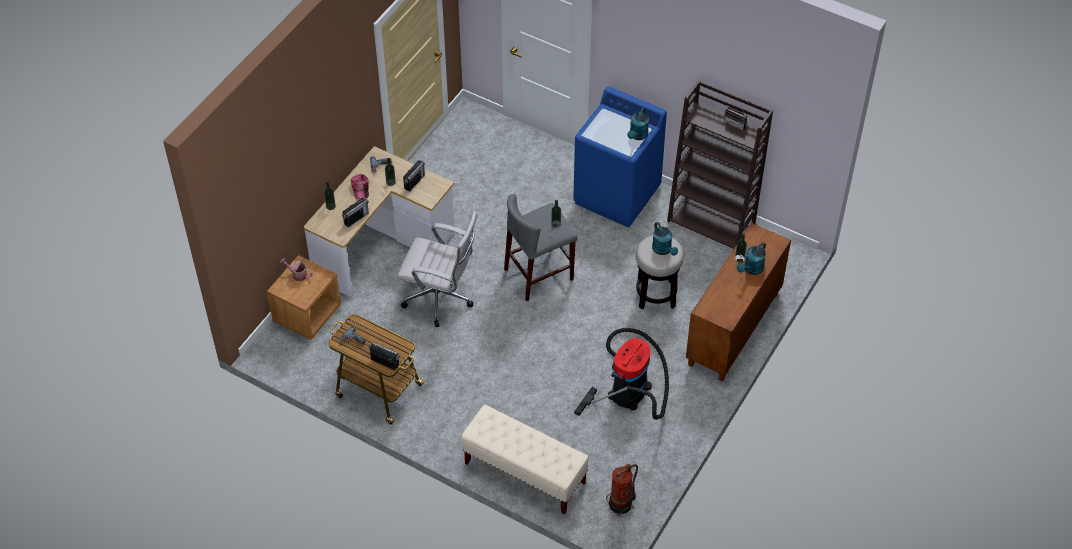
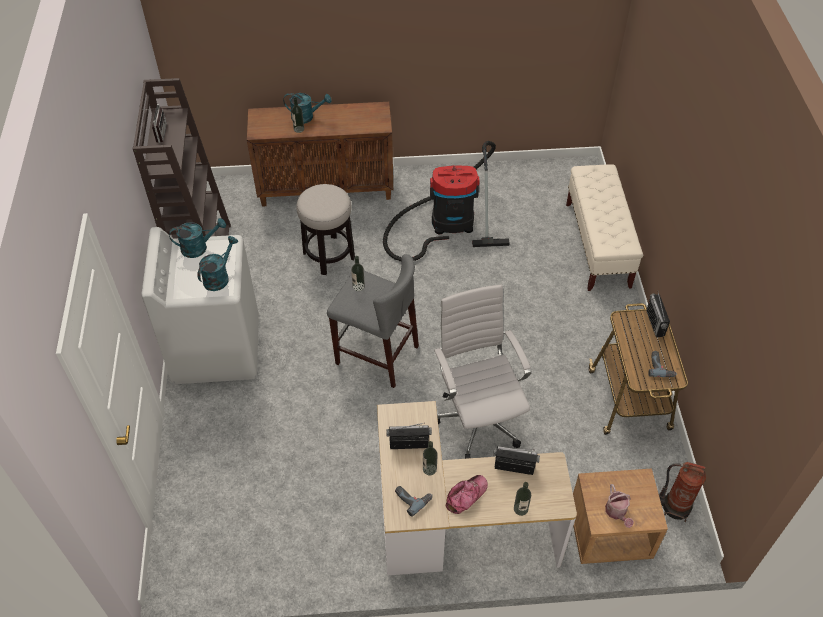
camera: 125 degrees left, 0 degrees up
(617, 195) = (216, 349): blue washing machine -> white washing machine
(621, 504) = (561, 176): fire extinguisher -> fire extinguisher (674, 505)
(663, 250) = (321, 197): turquoise watering can -> turquoise watering can (219, 277)

